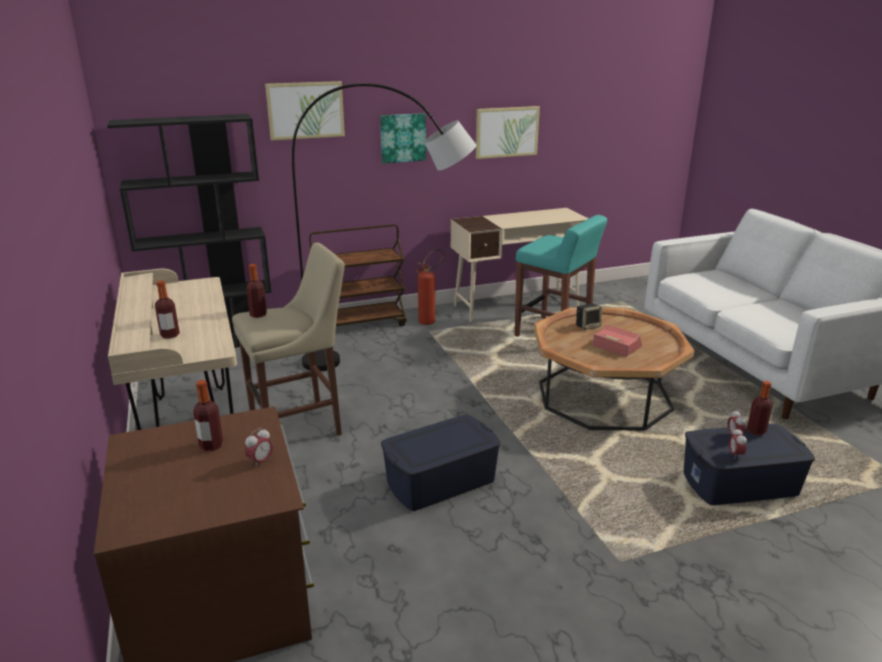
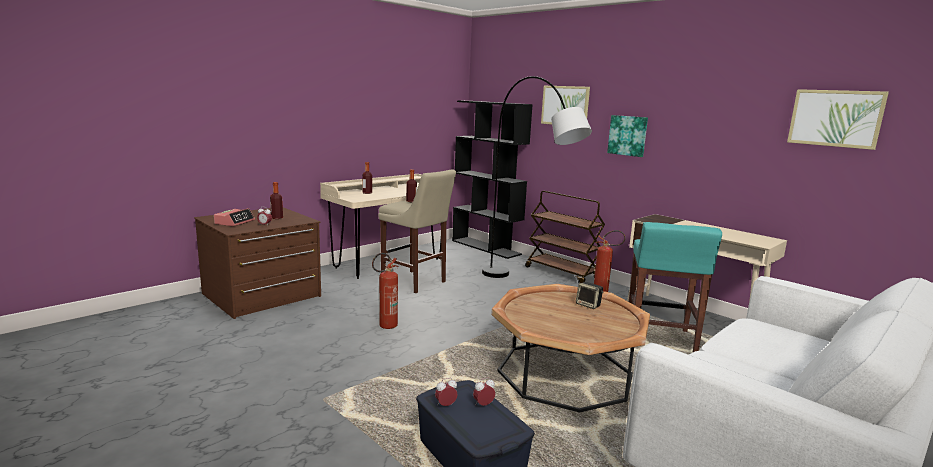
camera: 65 degrees right, 10 degrees down
(440, 481) = (385, 327): blue storage box -> fire extinguisher
(506, 132) = (725, 145): picture -> picture (835, 118)
(616, 346) = (560, 318): alarm clock -> alarm clock (235, 222)
(756, 431) = (503, 418): bottle -> none

